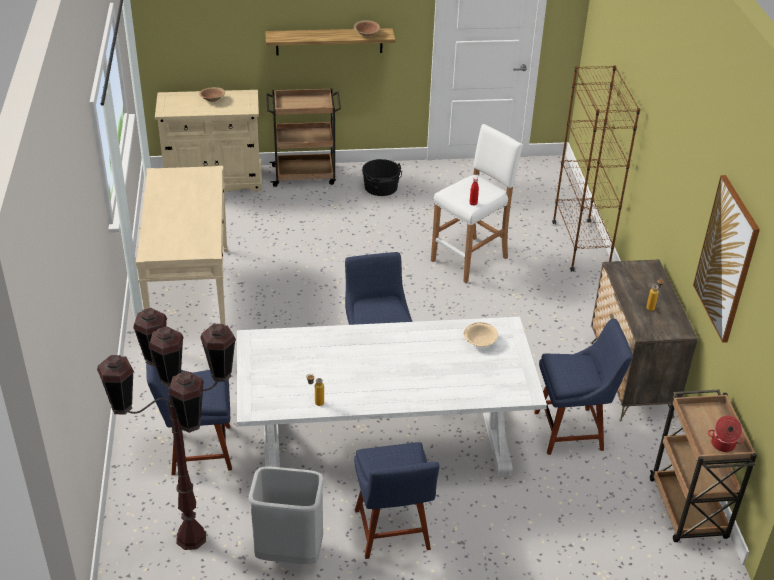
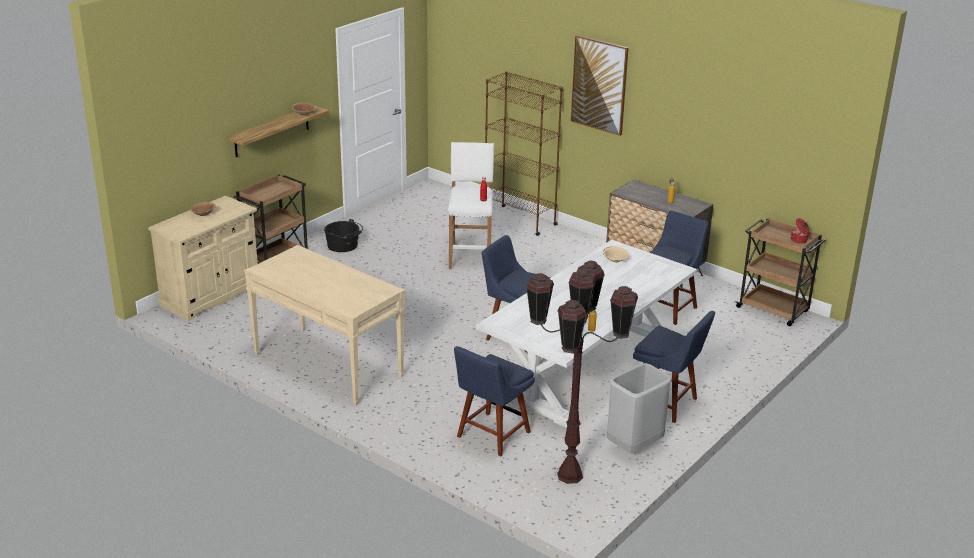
camera: 45 degrees left, 10 degrees down
(726, 259) = (729, 134): picture -> picture (599, 85)

